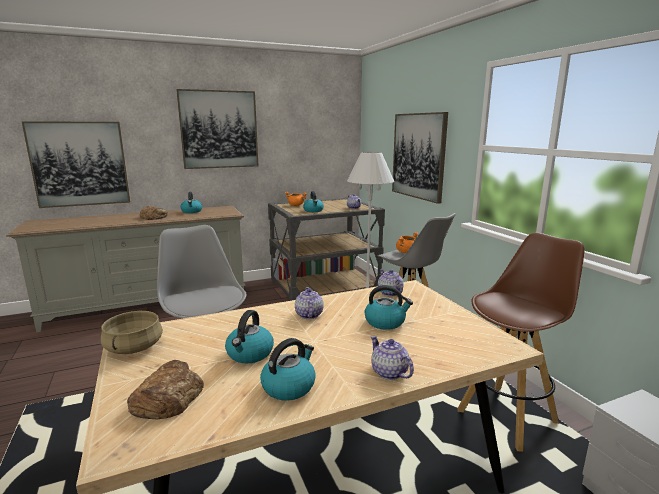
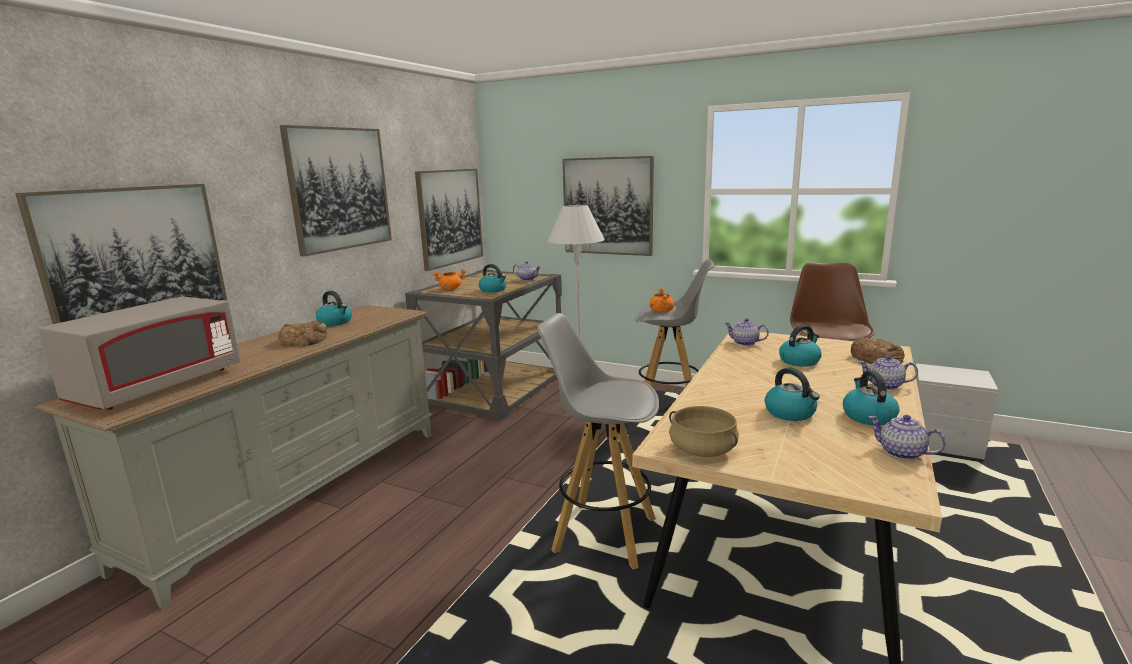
camera: 40 degrees left, 0 degrees up
(60, 223) = (158, 387): none -> grey microwave
(168, 397) = (832, 458): bread -> bread (876, 359)
(308, 315) = (742, 376): teapot -> teapot (901, 453)
(321, 155) = (450, 217): none -> picture

